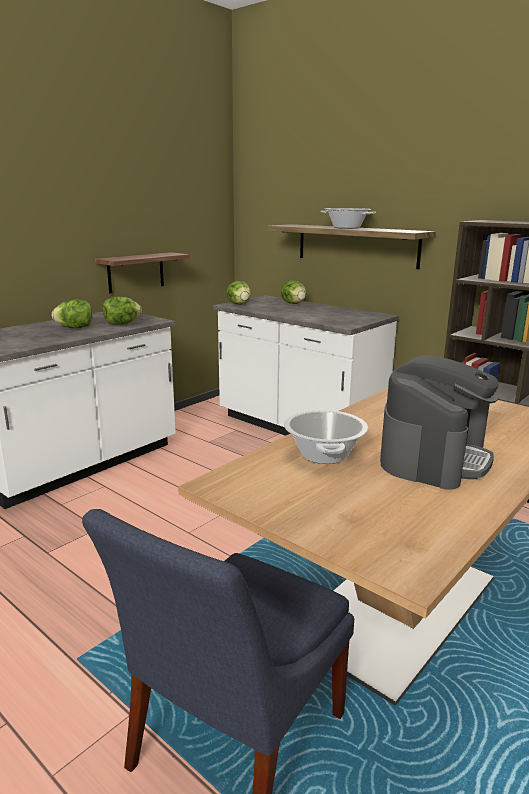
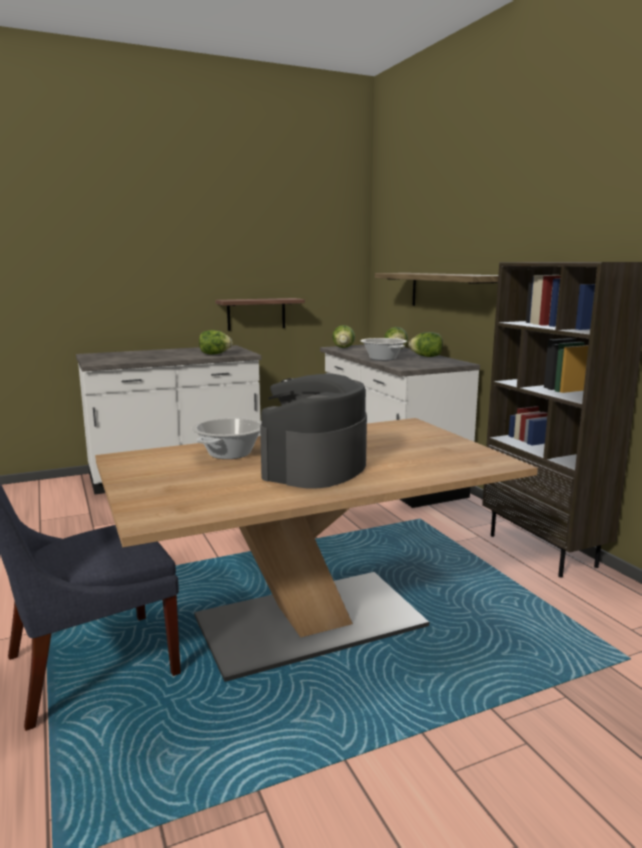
camera: 25 degrees right, 5 degrees down
(75, 328) = (175, 354): lettuce -> lettuce (426, 356)
(346, 228) = (436, 273): cooking pot -> cooking pot (383, 358)
(434, 457) = (315, 468): coffee machine -> coffee machine turned 150 degrees clockwise

